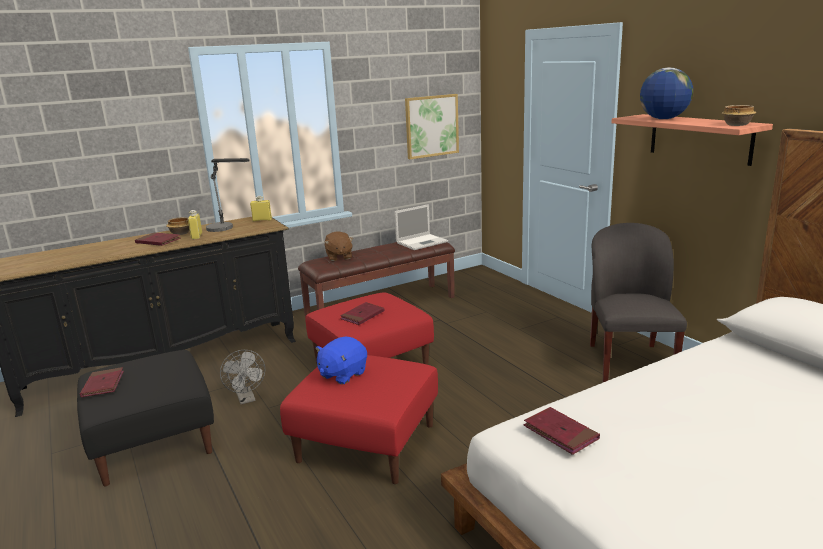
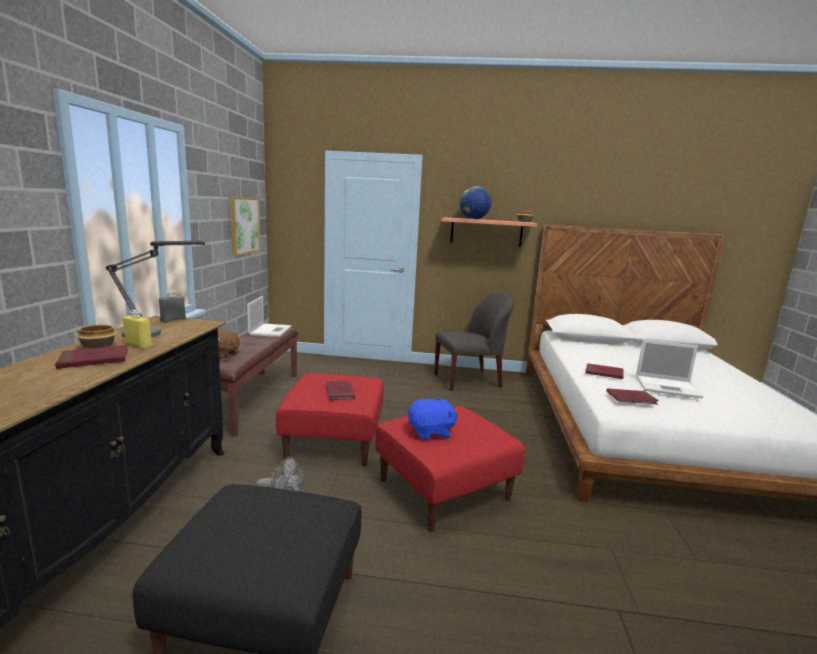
camera: 55 degrees left, 5 degrees down
(103, 384) = (227, 563): red book -> red book (604, 373)
(262, 220) = (173, 320): yellow bottle -> grey bottle
(342, 374) = (431, 432): blue plush toy -> blue plush toy turned 90 degrees counterclockwise
(629, 363) = (469, 381): grey chair -> grey chair turned 120 degrees clockwise
(678, 451) = (668, 387): none -> laptop

